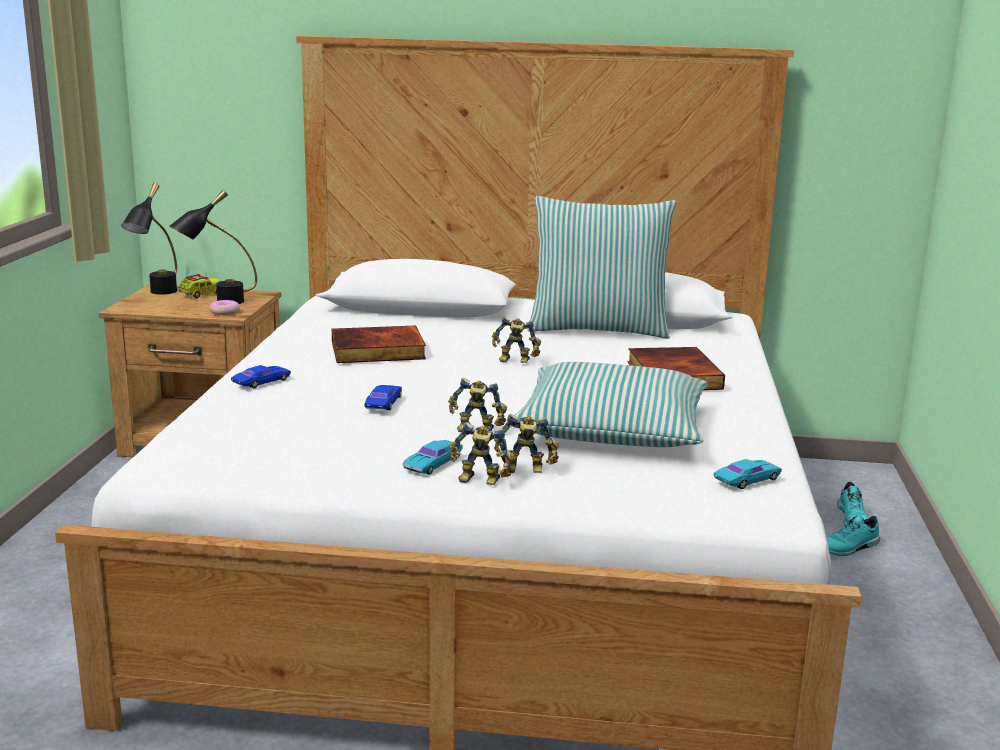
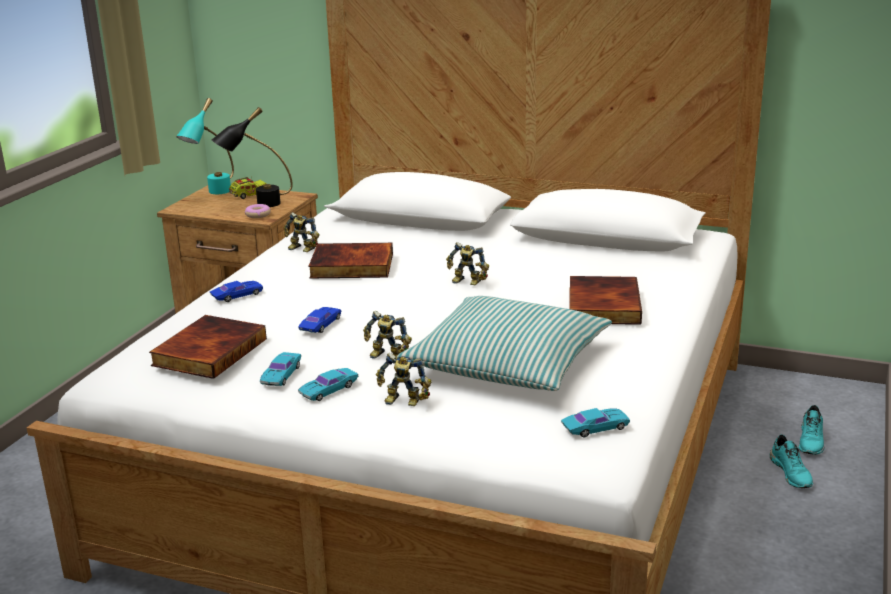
camera: 15 degrees right, 5 degrees up
(157, 294) = (213, 194): black table lamp -> turquoise table lamp
(268, 433) = (208, 351): none -> book
(369, 452) = (281, 374): none -> turquoise toy car
(480, 481) = (357, 411): toy robot -> toy robot (301, 249)
(598, 329) = (567, 248): pillow -> none
(849, 548) = (791, 473): turquoise shoe -> turquoise shoe turned 90 degrees counterclockwise

